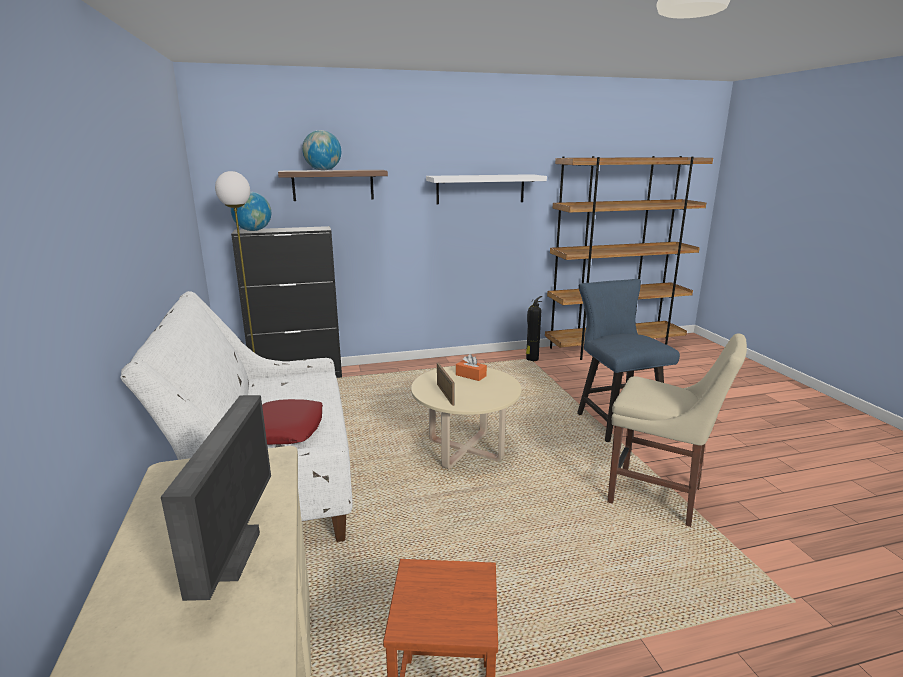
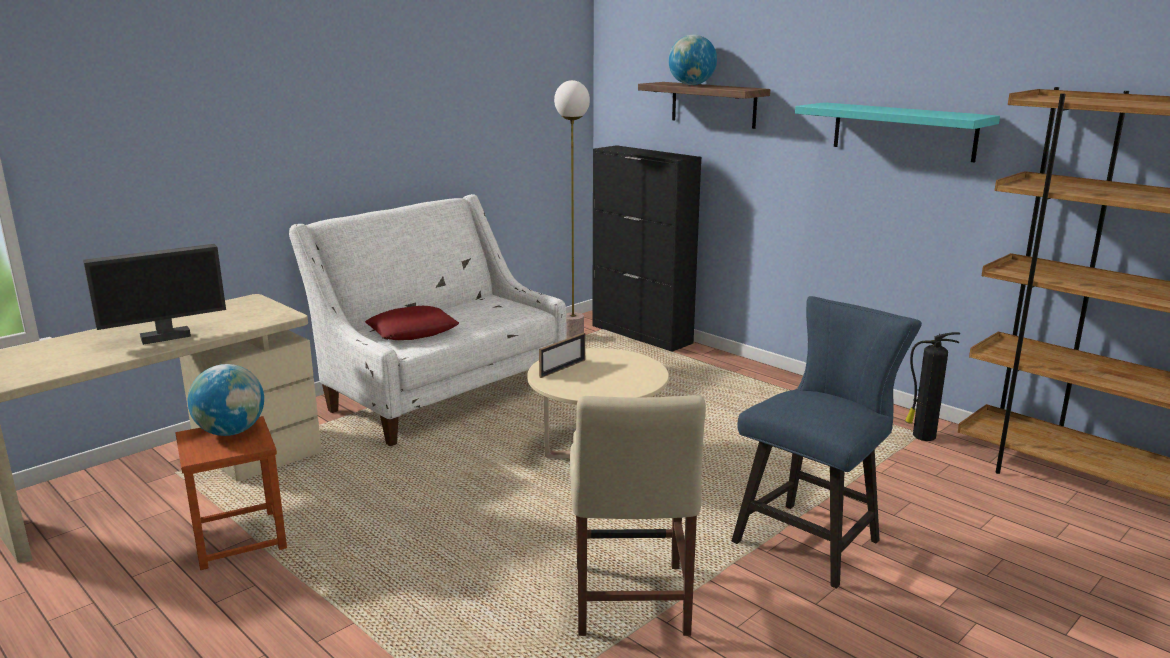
camera: 60 degrees right, 0 degrees up
(253, 230) = (619, 149): globe -> globe (231, 432)
(471, 375) = (629, 368): orange tissue box -> none
(480, 189) = (903, 131): white shelf -> turquoise shelf

